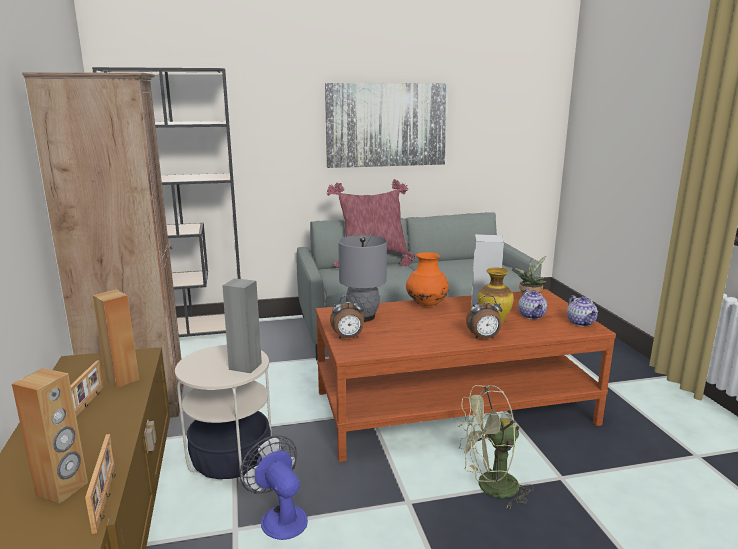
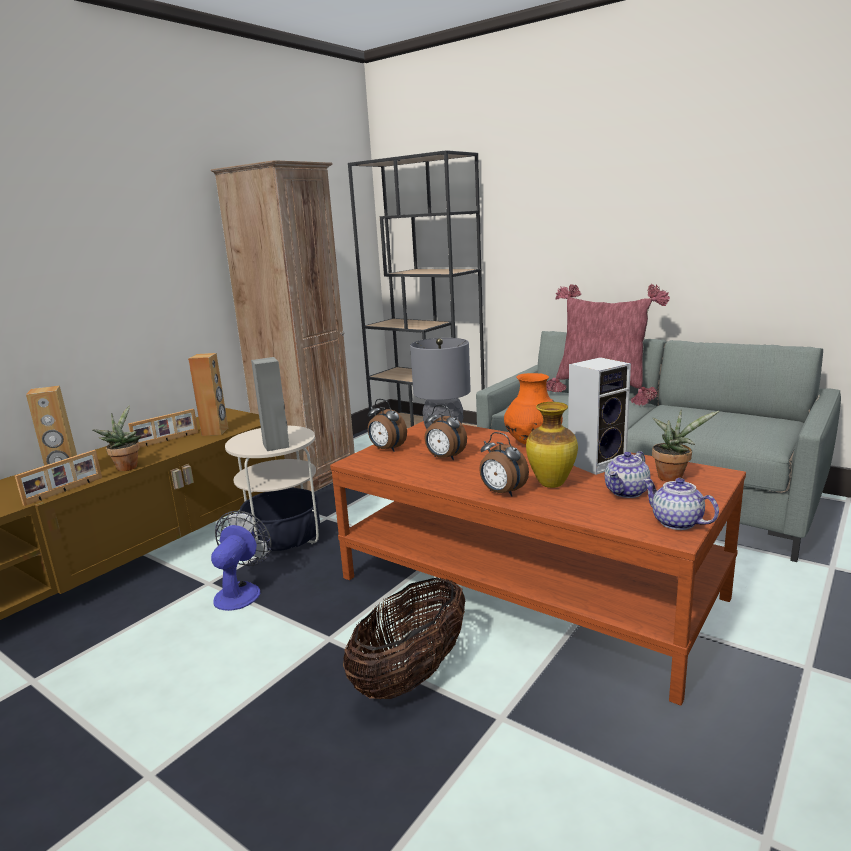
camera: 50 degrees right, 0 degrees up
(114, 445) = (126, 467): none -> potted plant
(386, 125) = (666, 208): picture -> none
(401, 330) = (444, 458): none -> alarm clock
(490, 488) = (411, 675): green fan -> basket
(581, 322) = (676, 522): teapot -> teapot turned 105 degrees clockwise

